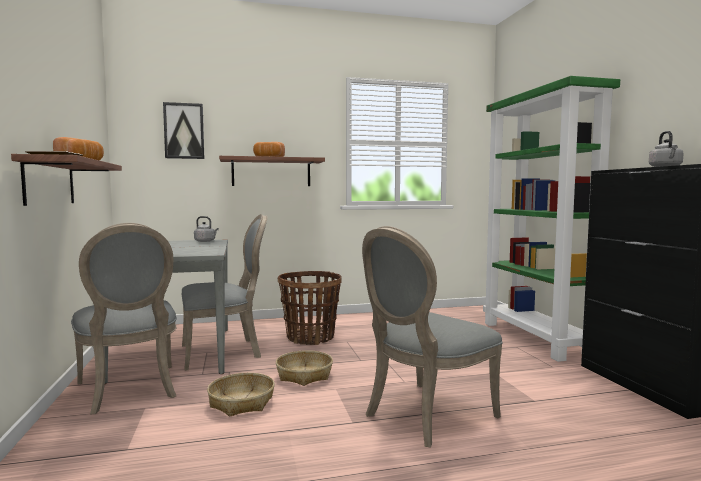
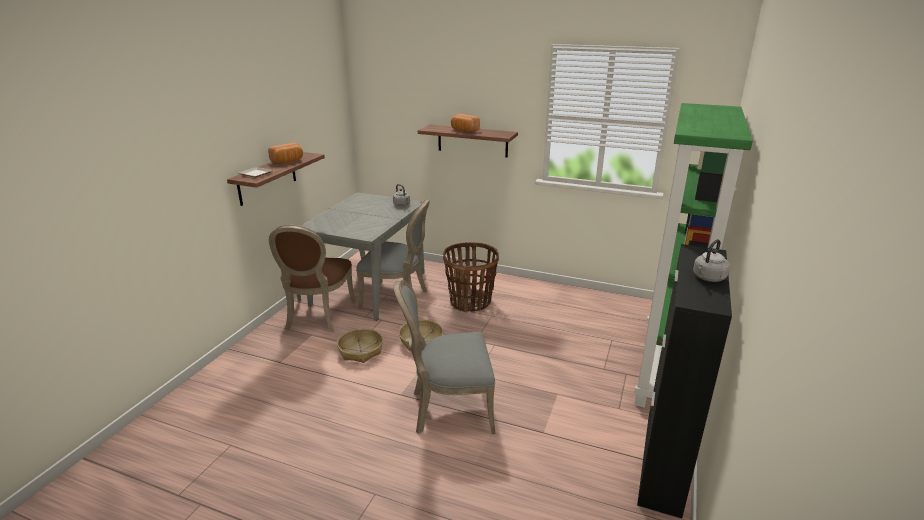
camera: 35 degrees right, 20 degrees up
(130, 390) = (317, 317): grey chair -> brown chair
(184, 131) = (401, 98): picture -> none

